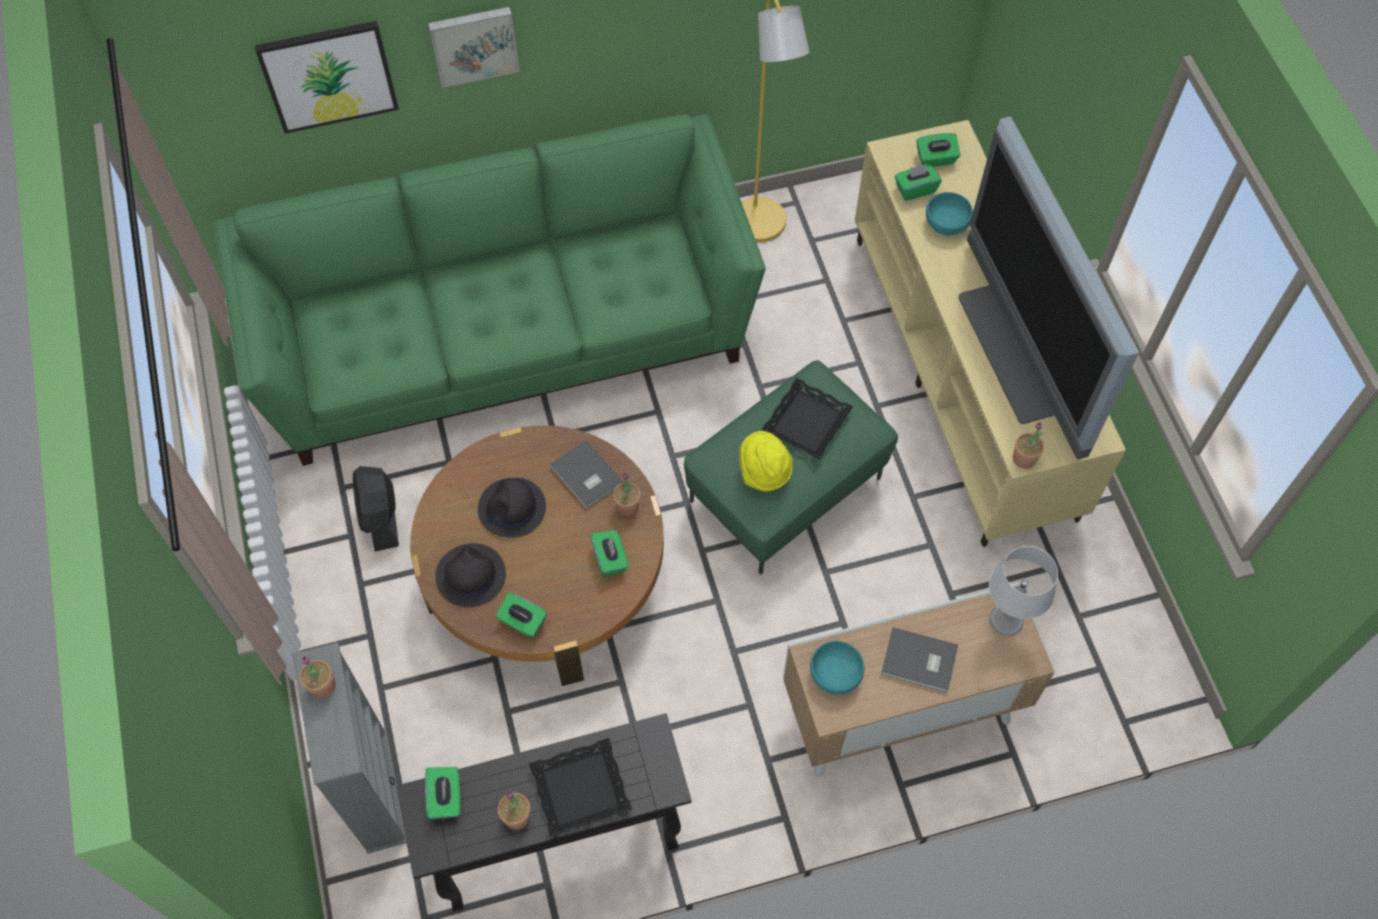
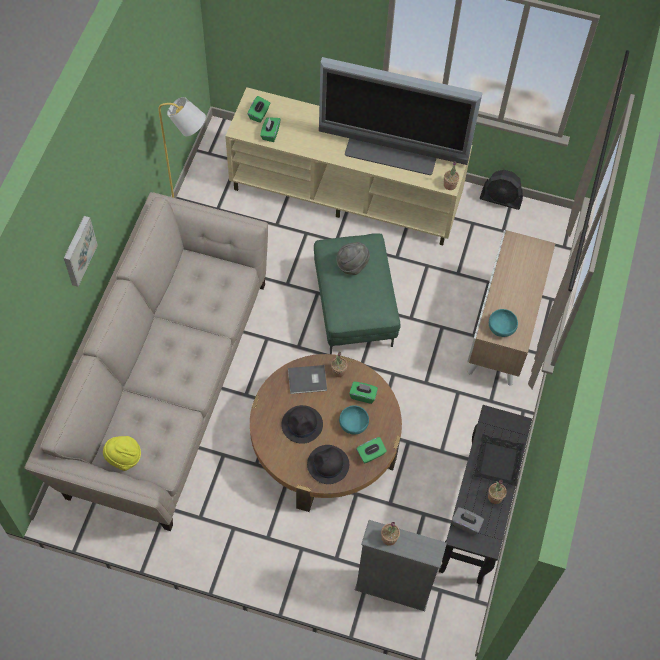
camera: 60 degrees left, 0 degrees up
(328, 76) = (40, 330): picture -> none
(381, 517) = (233, 507): black fan -> black fan (501, 199)
(446, 798) = (466, 524): green tissue box -> grey tissue box
(505, 334) = (163, 384): green sofa -> beige sofa
(763, 472) = (366, 299): yellow hat -> yellow hat (124, 458)
(806, 422) = (352, 264): black tray -> grey hat
(919, 662) = (517, 291): grey book -> none
(946, 222) = (299, 134): turquoise bowl -> turquoise bowl (353, 424)
(1006, 621) = (519, 245): grey table lamp -> none

